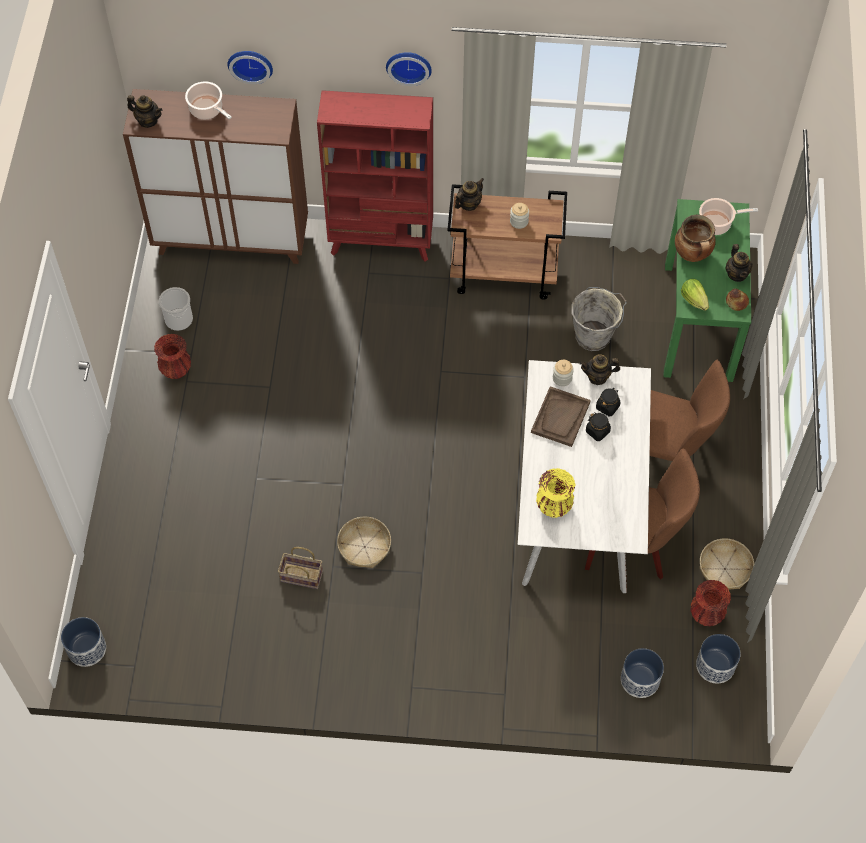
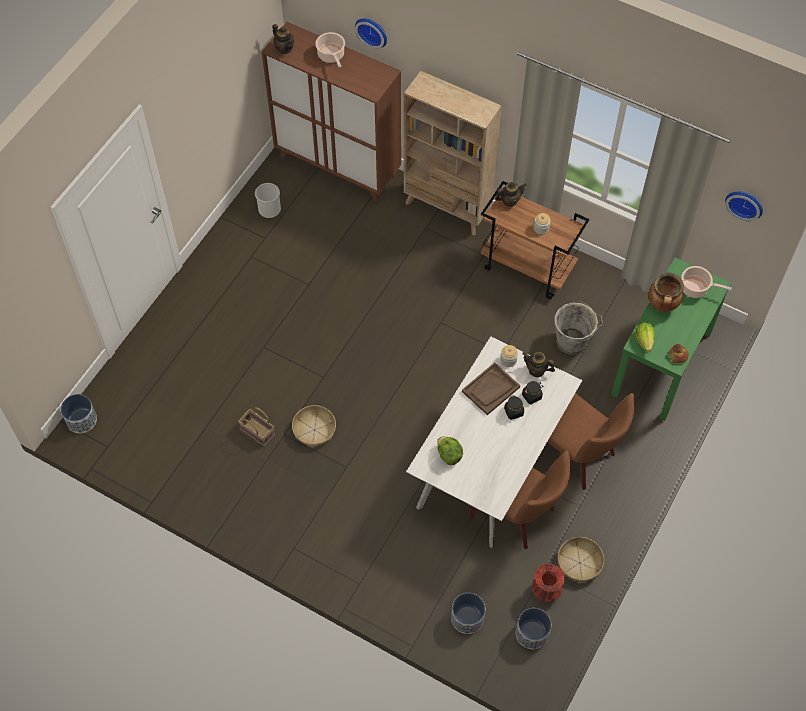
camera: 25 degrees right, 0 degrees up
(176, 370) = (248, 245): red vase -> none
(381, 242) = (447, 208): red bookcase -> beige bookcase
(409, 65) = (487, 73): wall clock -> wall clock (745, 203)
(554, 506) = (449, 454): yellow vase -> lettuce
(736, 274) = (690, 334): teapot -> none

